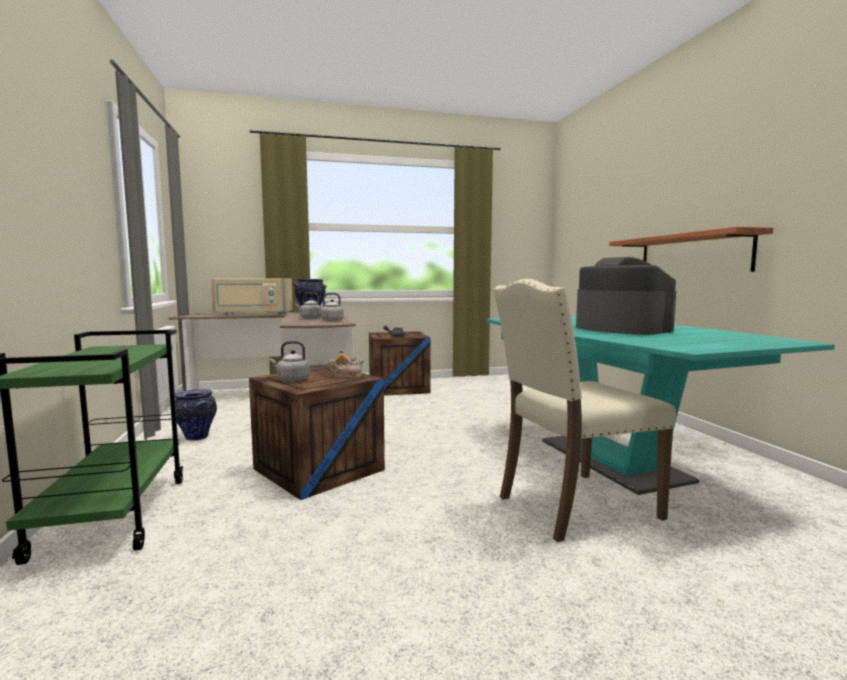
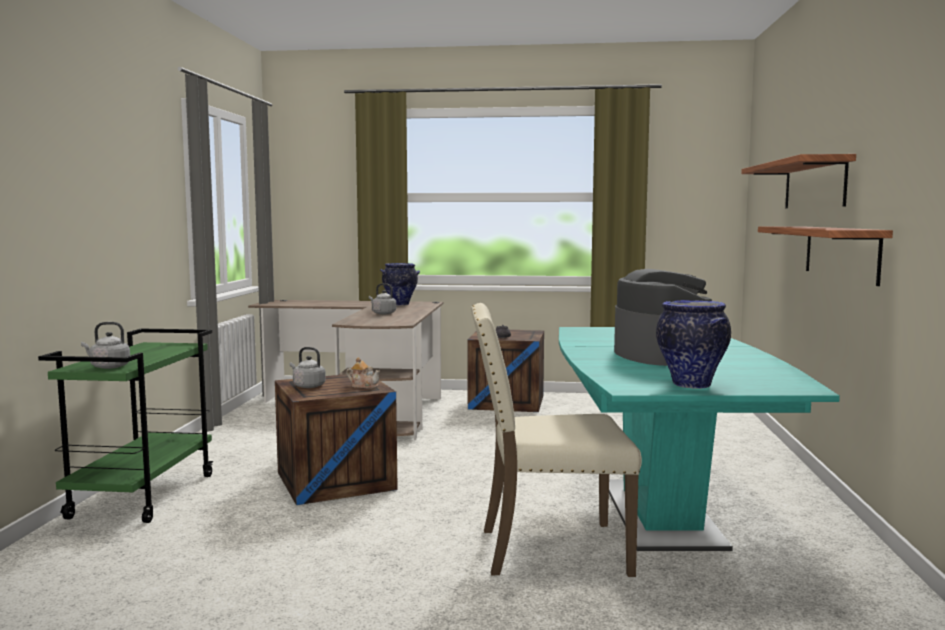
camera: 20 degrees right, 0 degrees up
(196, 437) = (250, 436): vase -> vase (690, 384)
(253, 314) = (336, 303): beige microwave -> none
(330, 321) = (395, 319): grey kettle -> grey kettle (108, 367)
(649, 210) = (814, 184): none -> shelf

